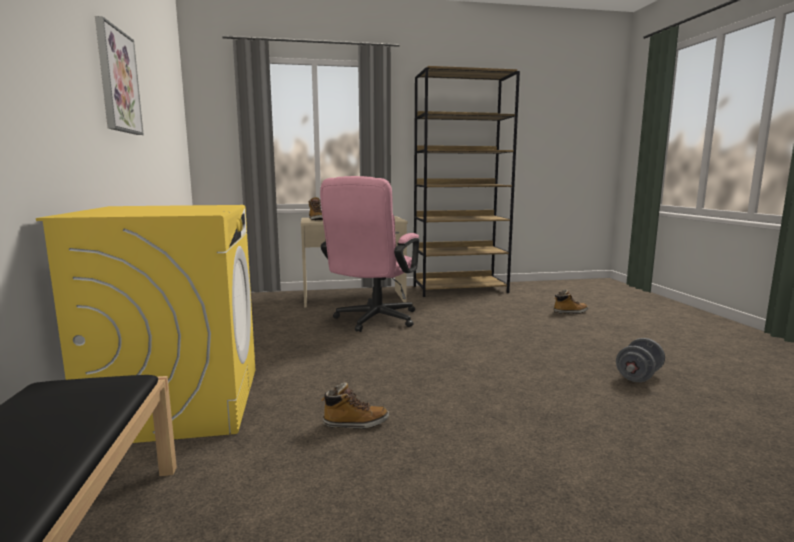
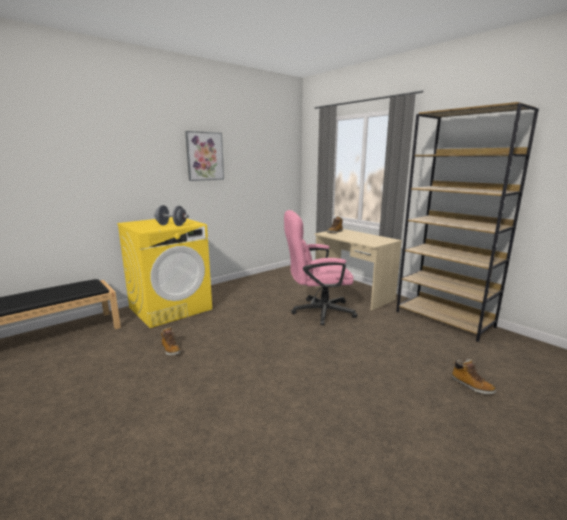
camera: 60 degrees right, 5 degrees up
(638, 376) = (326, 450): grey dumbbell -> grey dumbbell (171, 225)

